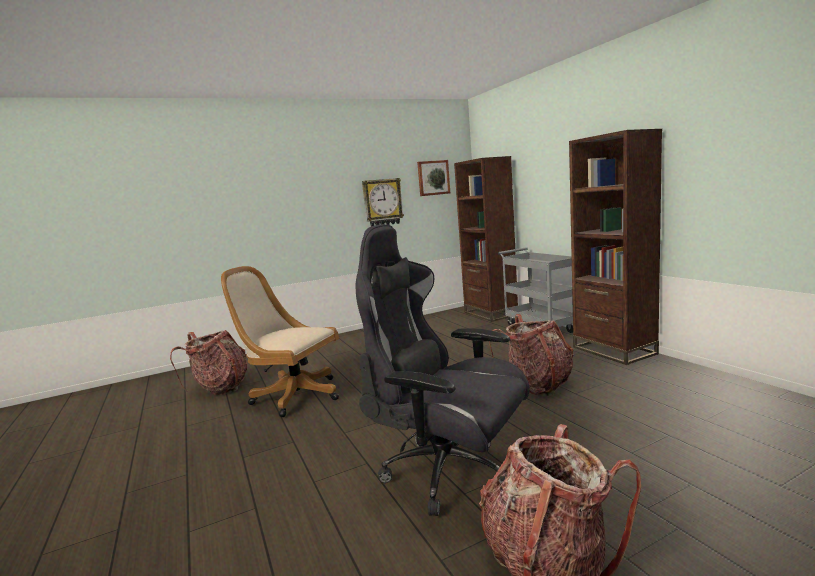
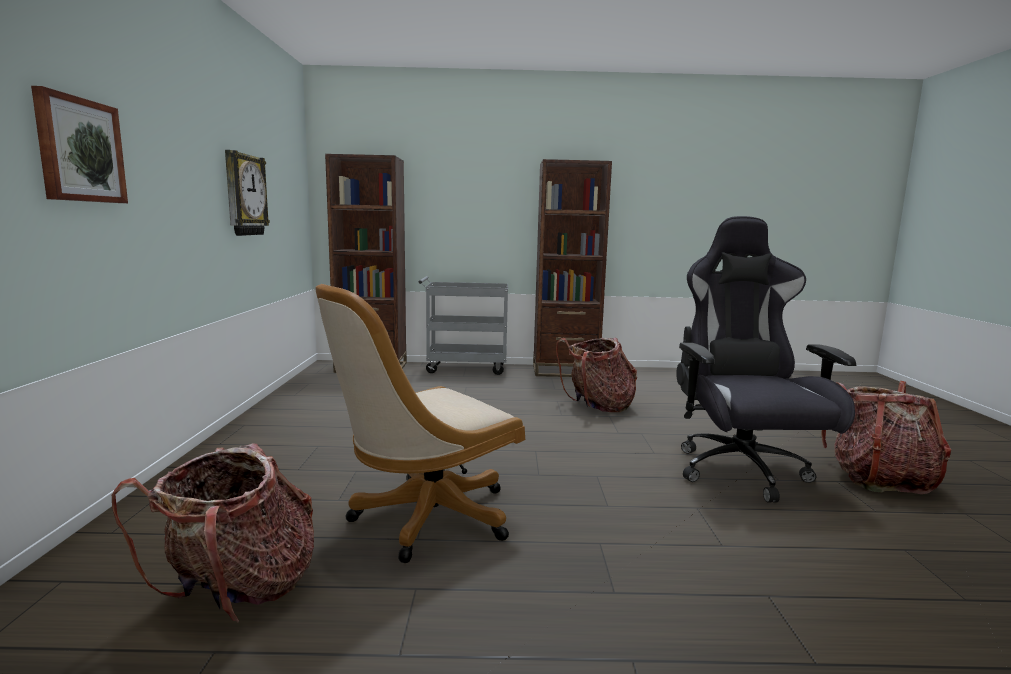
camera: 65 degrees left, 0 degrees up
(433, 178) = (283, 169): picture -> picture (79, 150)
(453, 474) = (744, 476): black office chair -> black office chair turned 120 degrees clockwise

